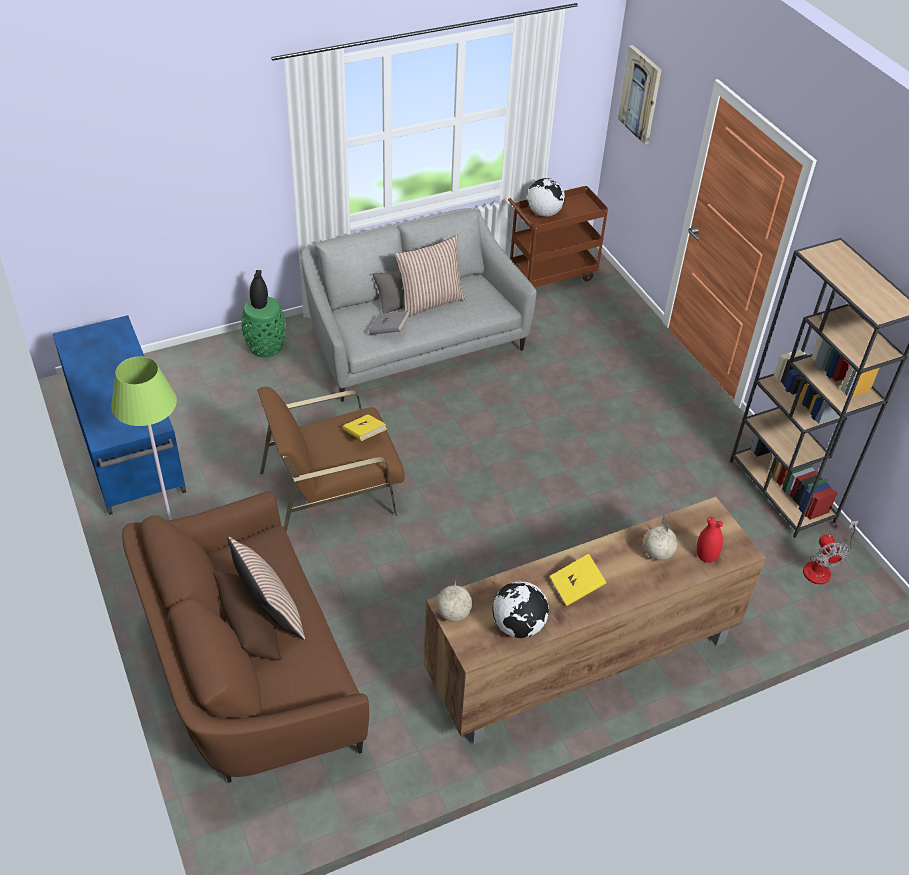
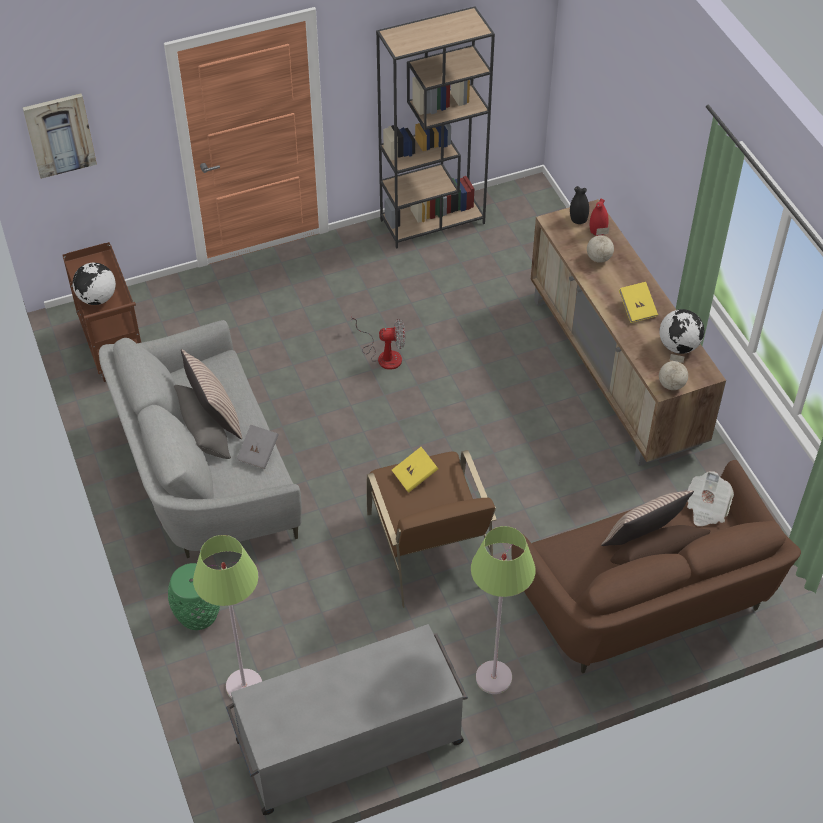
camera: 85 degrees left, 5 degrees up
(126, 441) = (348, 742): blue cabinet -> grey cabinet
(191, 376) = (244, 686): none -> green floor lamp
(259, 303) = (186, 582): black vase -> black vase (578, 219)
(312, 680) = (706, 508): none -> newspaper
(822, 567) = (515, 213): fan -> fan (383, 355)

